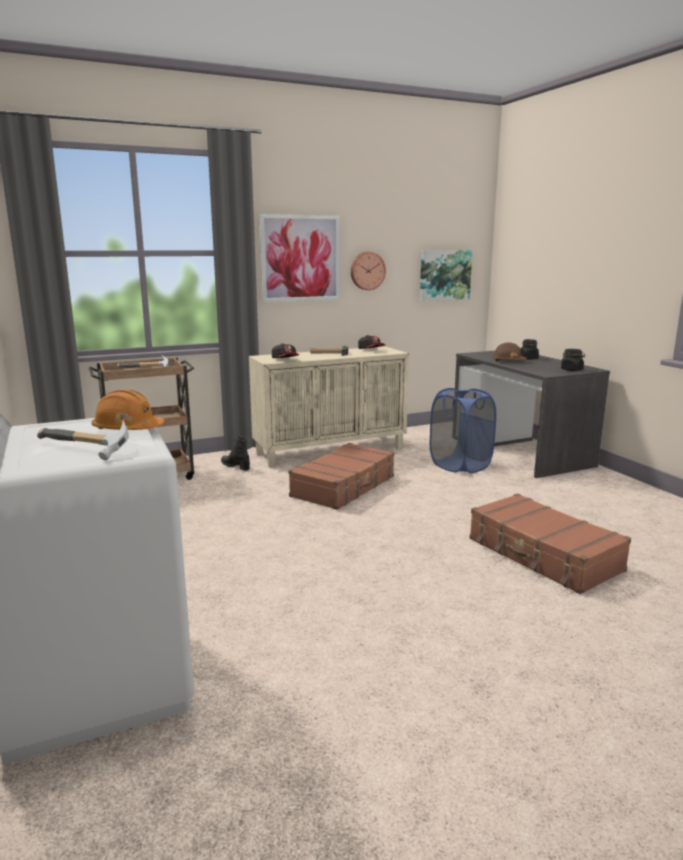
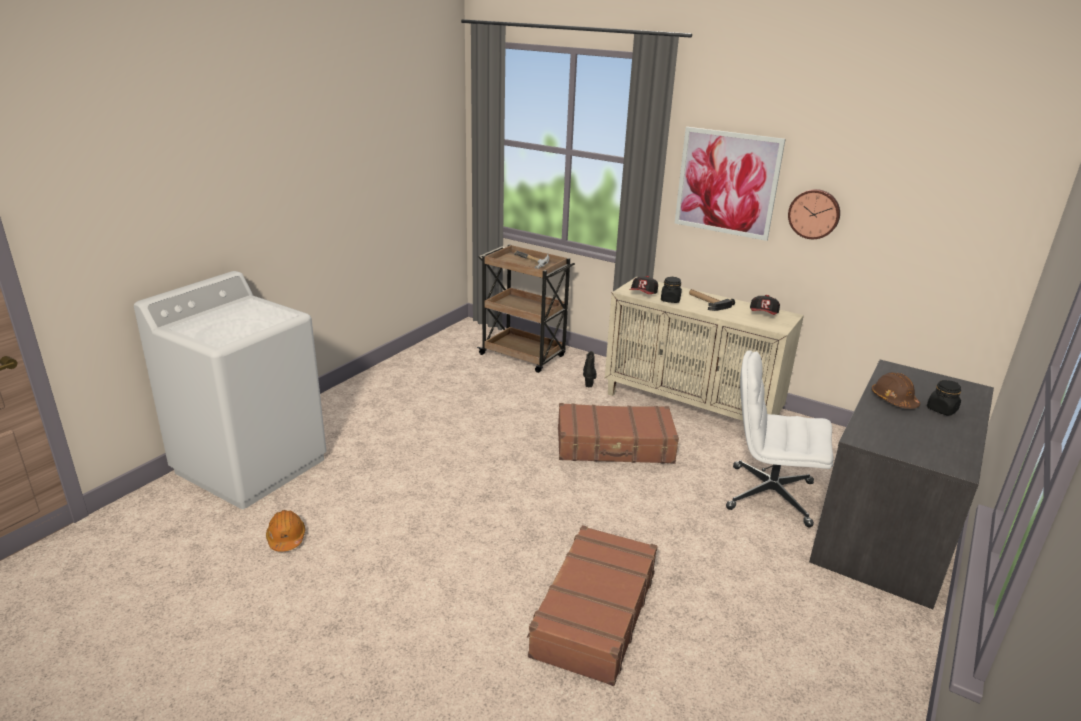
camera: 55 degrees right, 10 degrees up
(82, 450) = (212, 327): hammer -> none
(128, 429) = (262, 323): orange hard hat -> orange hard hat (286, 538)
(444, 275) = (945, 244): picture -> none
(460, 465) = (768, 495): blue laundry basket -> white office chair
(572, 370) = (922, 453): black jar -> black jar (670, 300)

